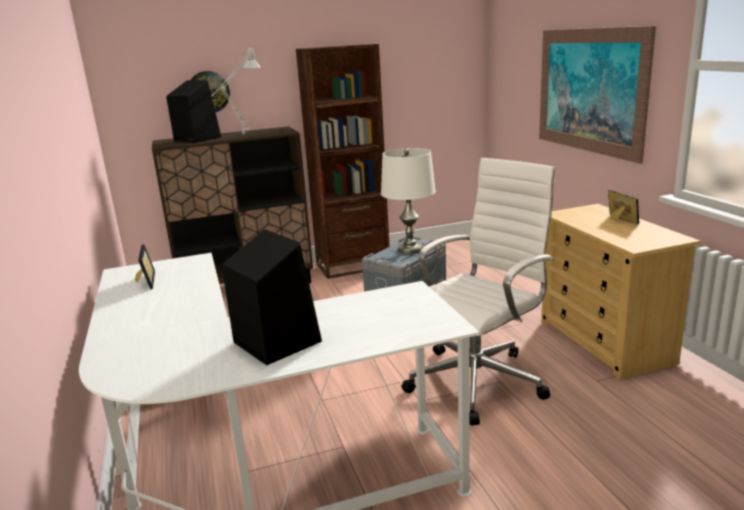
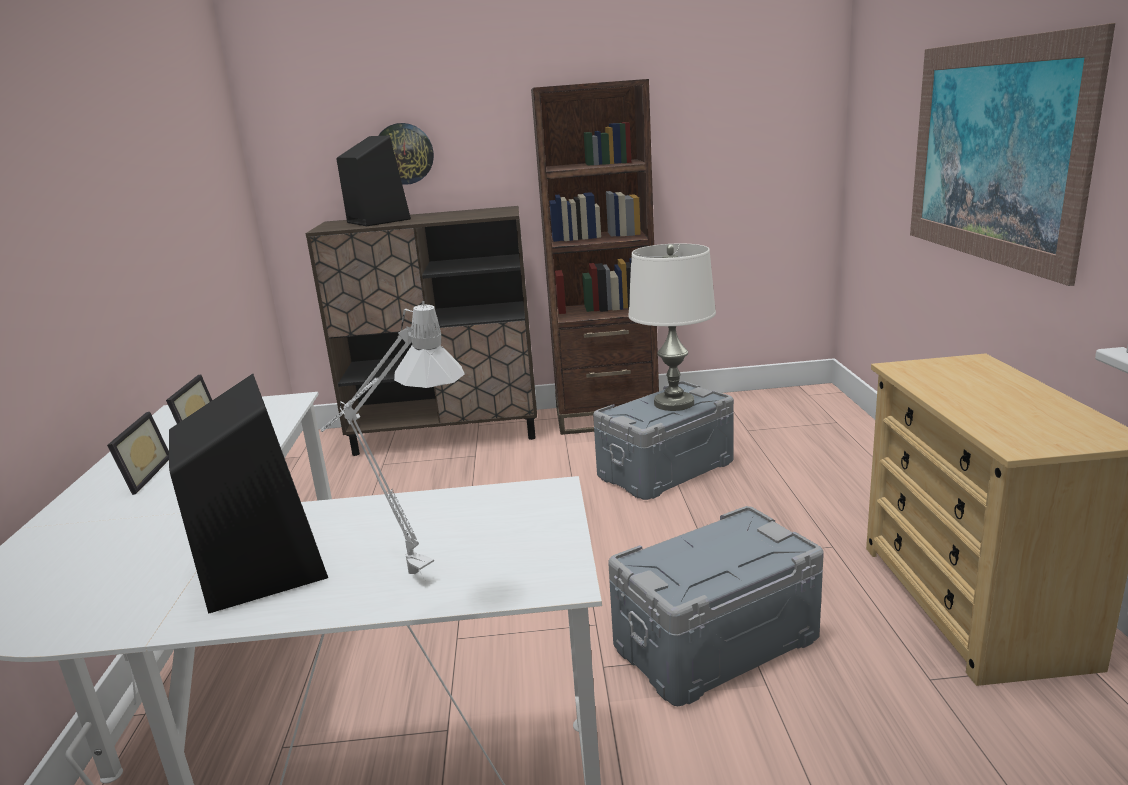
camera: 15 degrees right, 0 degrees up
(240, 135) = (438, 217): grey table lamp -> grey table lamp (404, 571)
(479, 380) = (717, 643): white office chair -> grey storage box
(618, 220) = (1009, 388): picture frame -> picture frame (139, 476)

